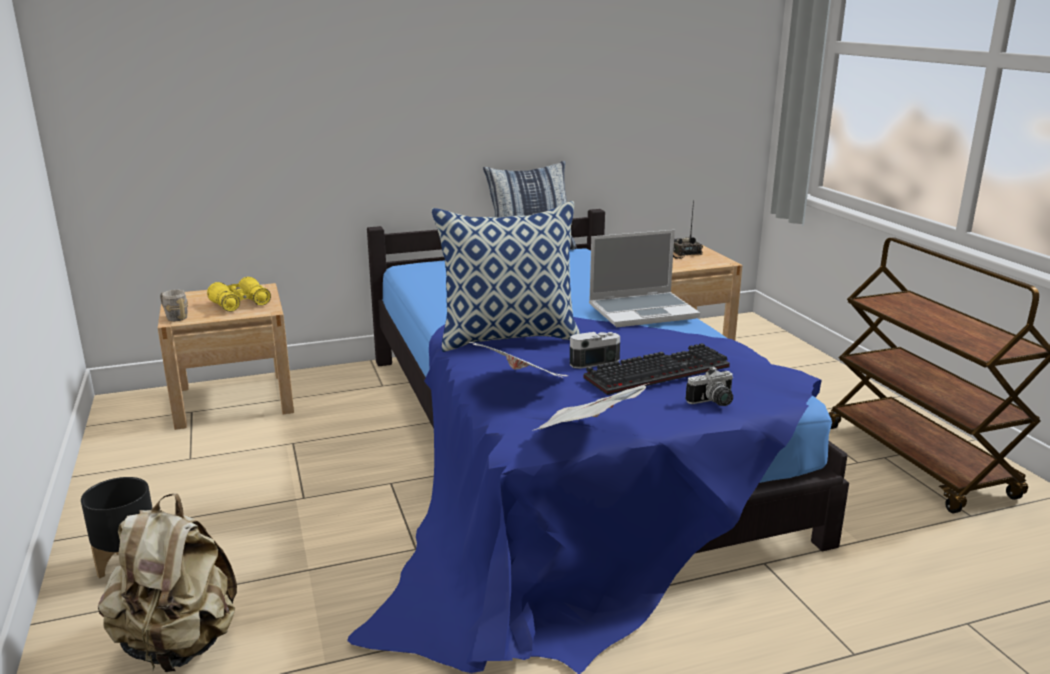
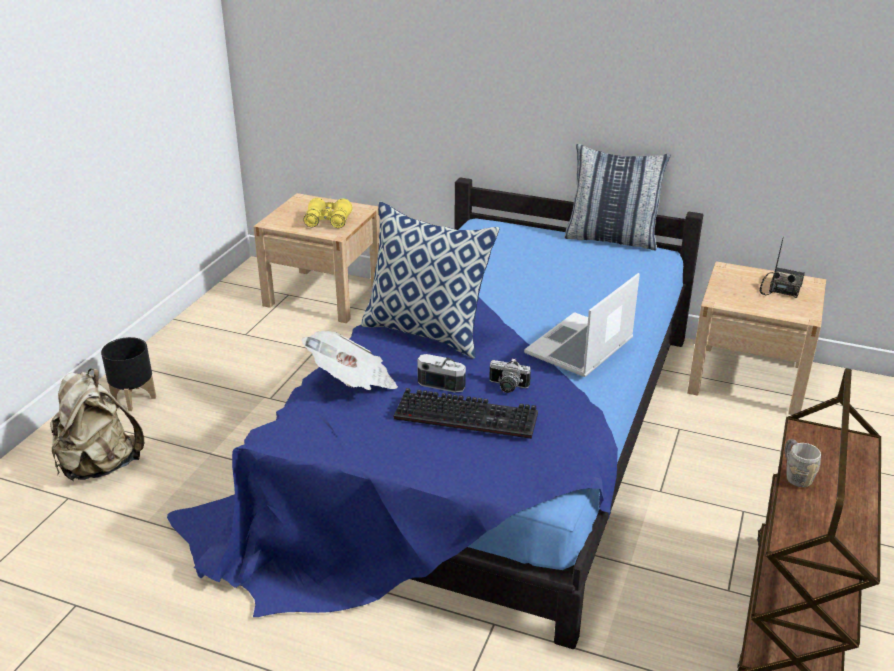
camera: 40 degrees right, 10 degrees up
(174, 317) = (274, 219): grey mug -> grey mug (795, 475)
(589, 435) = (323, 447): newspaper -> none
(643, 311) = (580, 348): laptop -> laptop turned 105 degrees clockwise
(713, 402) = (458, 465): camera -> camera (507, 387)

